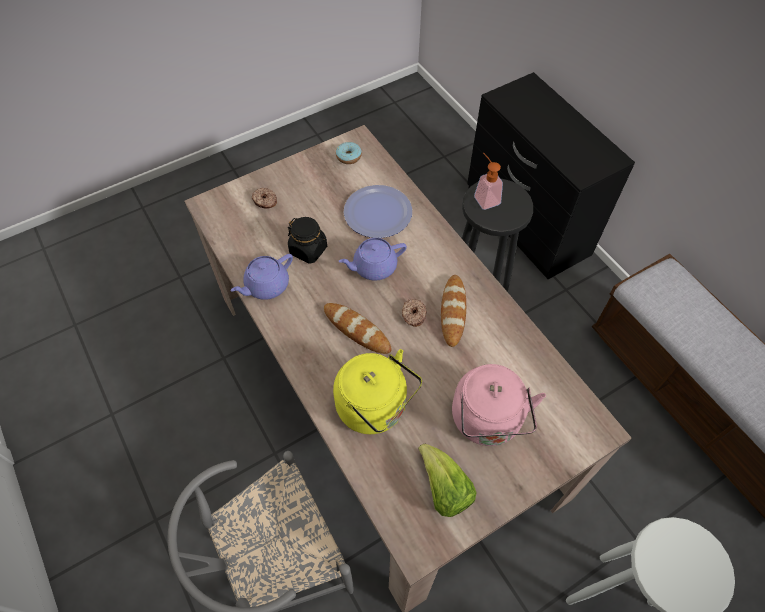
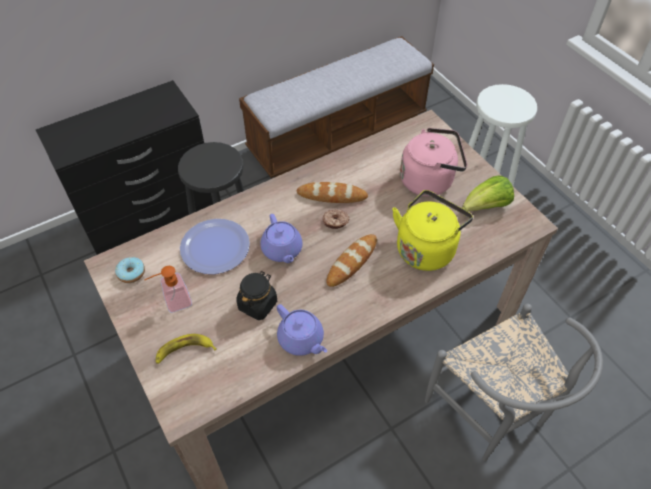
camera: 90 degrees left, 5 degrees down
(265, 201) = (184, 351): donut -> banana
(484, 197) = (201, 172): soap dispenser -> soap dispenser (173, 303)

